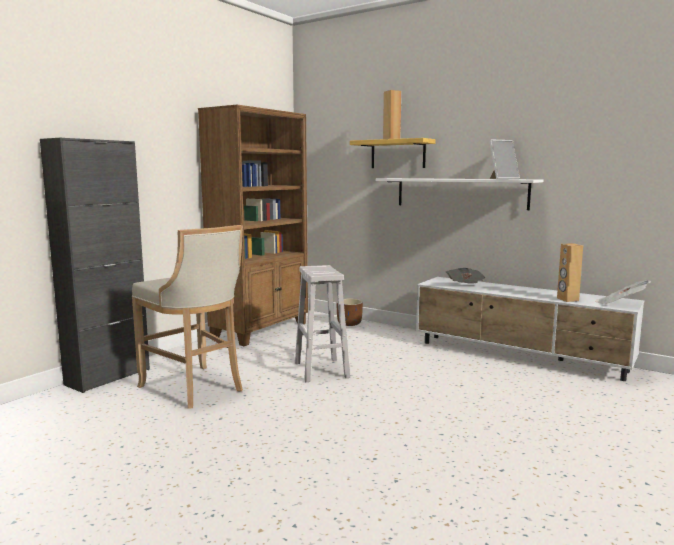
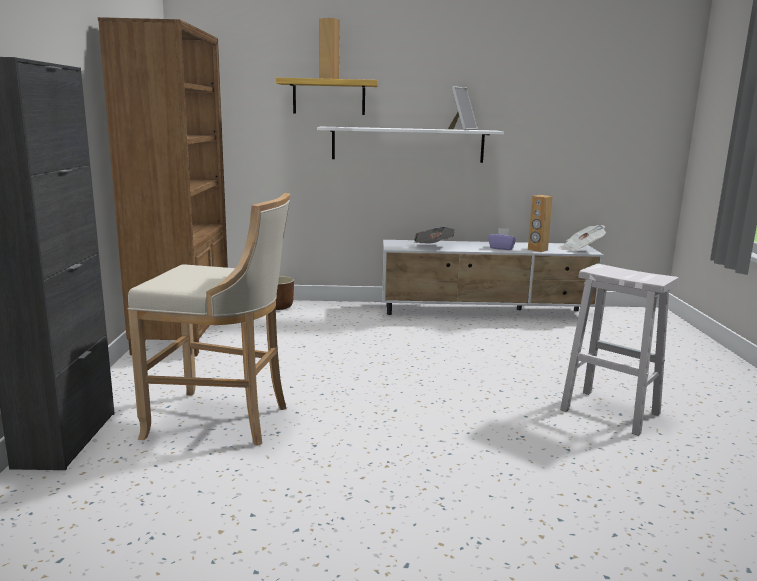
camera: 35 degrees left, 5 degrees up
(320, 369) = (332, 364): white stool -> white stool (608, 411)
(531, 294) = (501, 248): none -> purple tissue box

